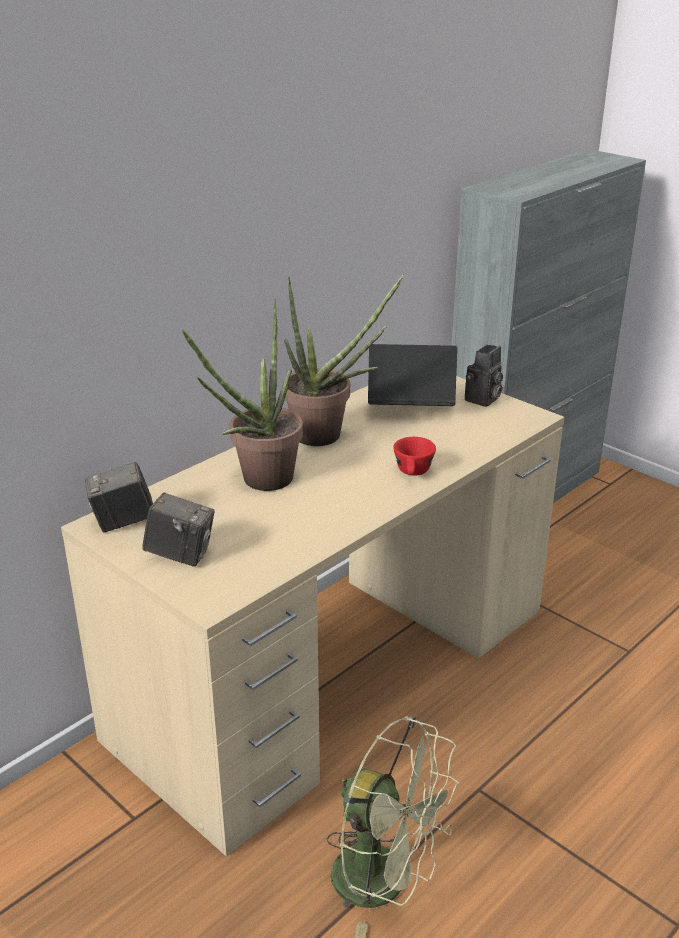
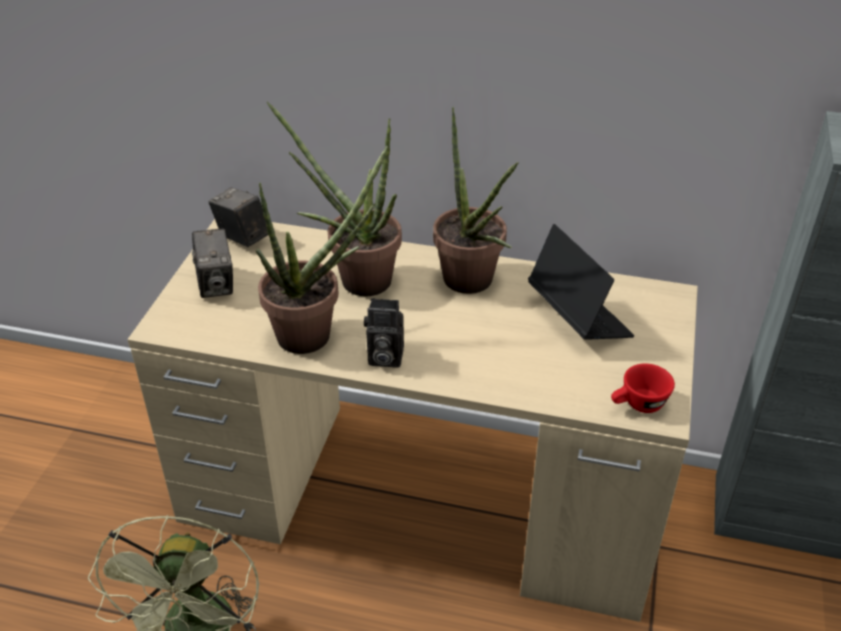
camera: 60 degrees right, 10 degrees up
(312, 521) = (316, 333): none -> potted plant
(413, 473) = (451, 364): red cup -> red cup (638, 405)
(482, 400) = (656, 361): camera -> camera (383, 357)

